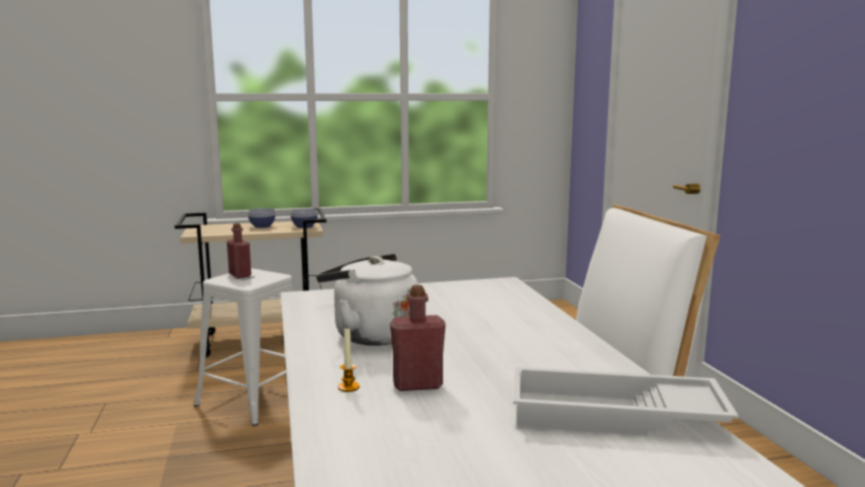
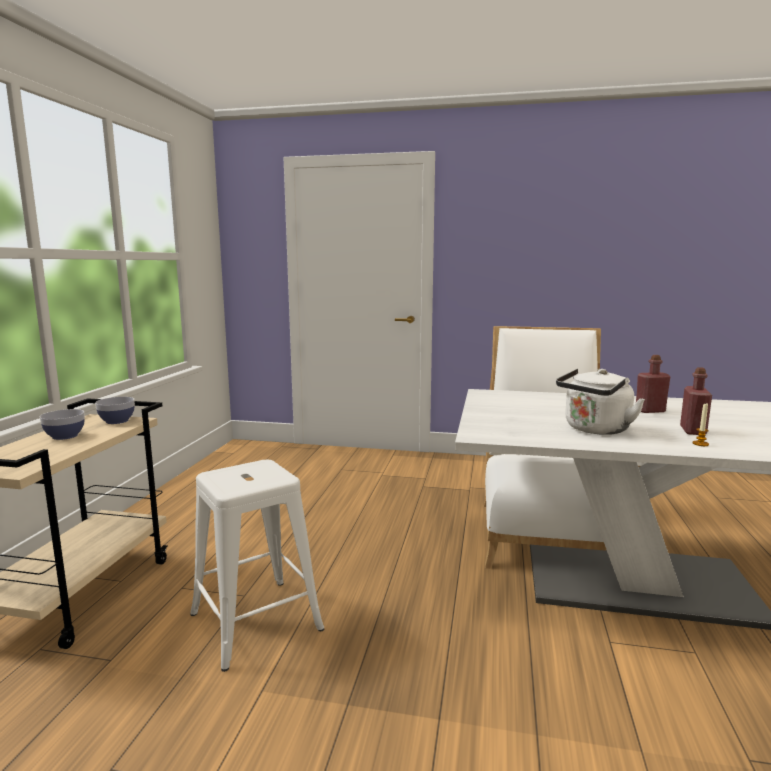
camera: 65 degrees left, 0 degrees up
(240, 275) = (231, 479): red bottle -> red bottle (650, 410)
(614, 416) = (728, 409): white tray -> none

